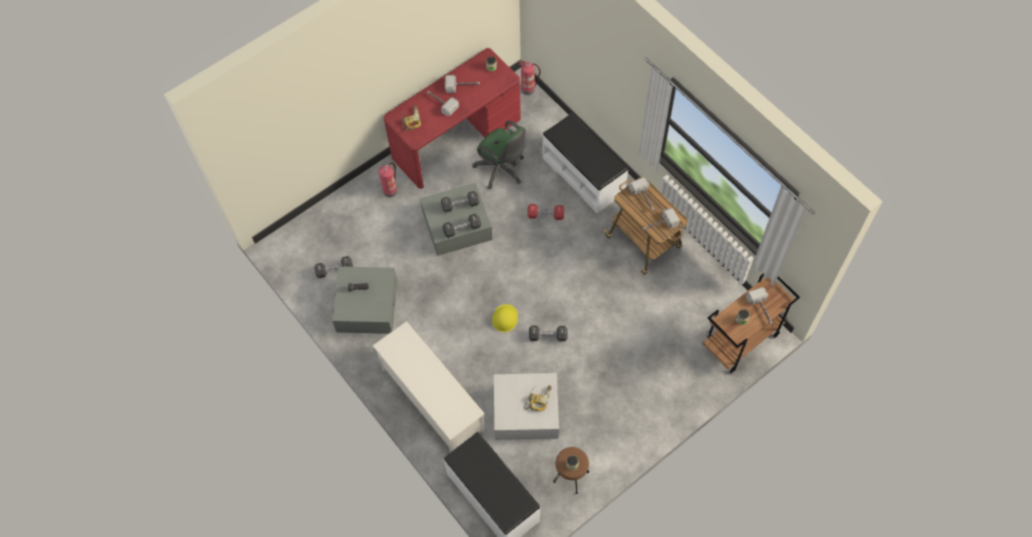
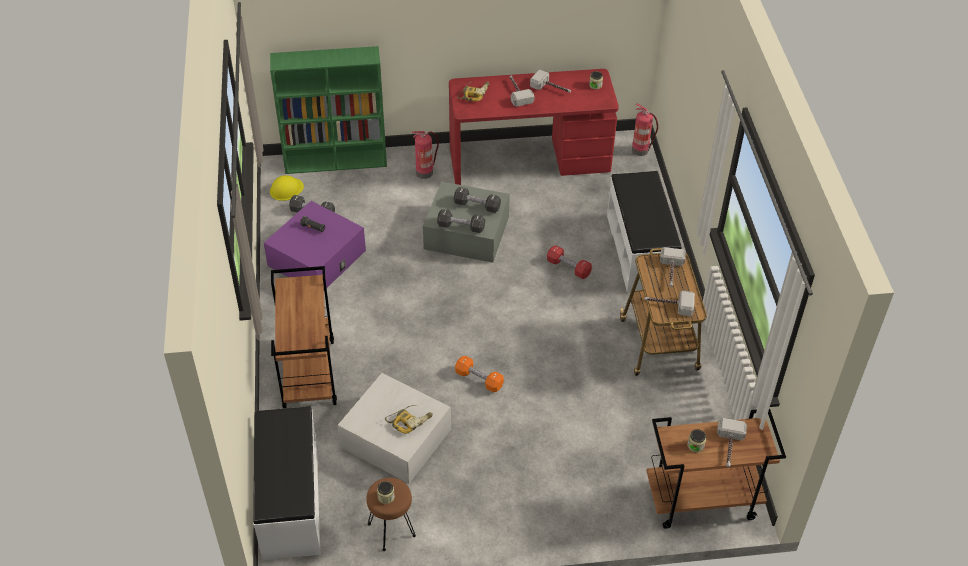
camera: 30 degrees right, 15 degrees down
(318, 216) = (337, 161): none -> green bookcase
(367, 305) = (317, 258): grey storage box -> purple storage box
(432, 399) = (308, 373): white shoe rack -> brown cart
(502, 170) = (554, 207): green office chair -> none
(505, 318) = (446, 339): yellow hard hat -> yellow hard hat (286, 189)
(548, 336) = (479, 379): black dumbbell -> orange dumbbell

